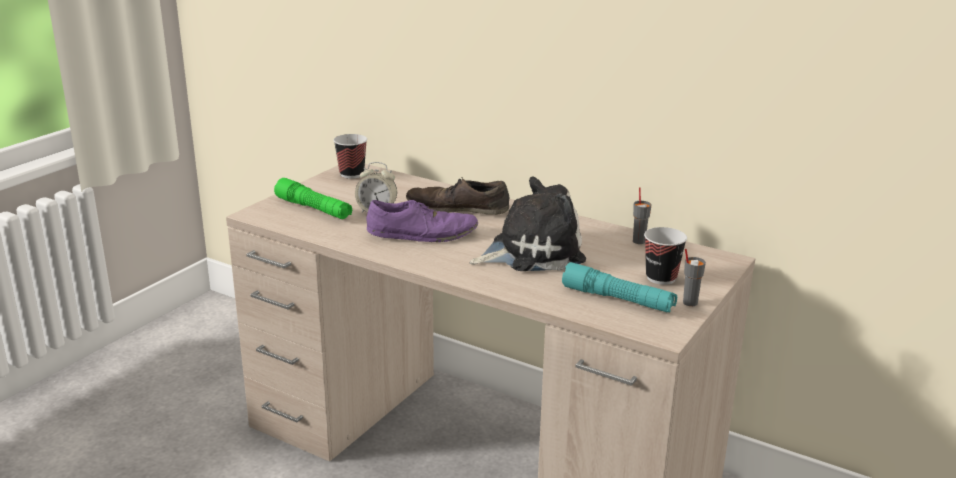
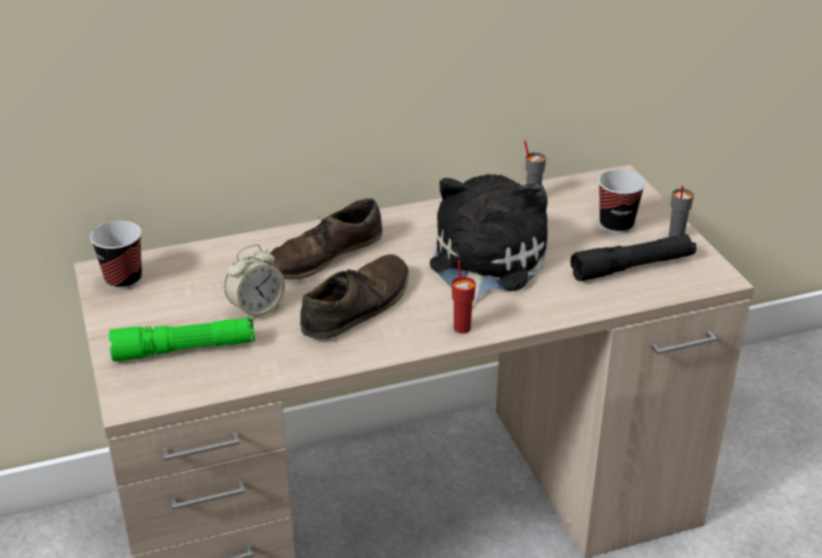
camera: 50 degrees left, 10 degrees up
(422, 234) = (357, 306): purple shoe -> brown shoe
(450, 269) = (462, 327): none -> red cup
(618, 299) = (632, 267): turquoise flashlight -> black flashlight

